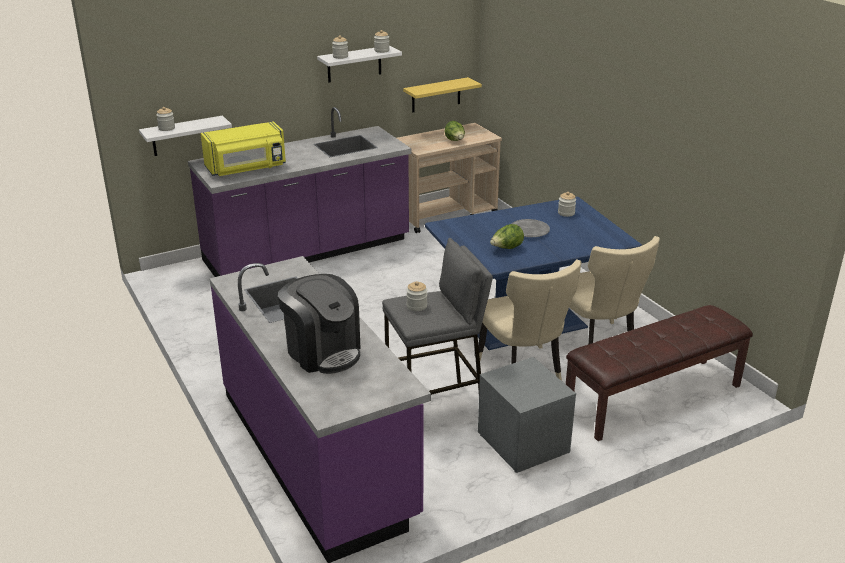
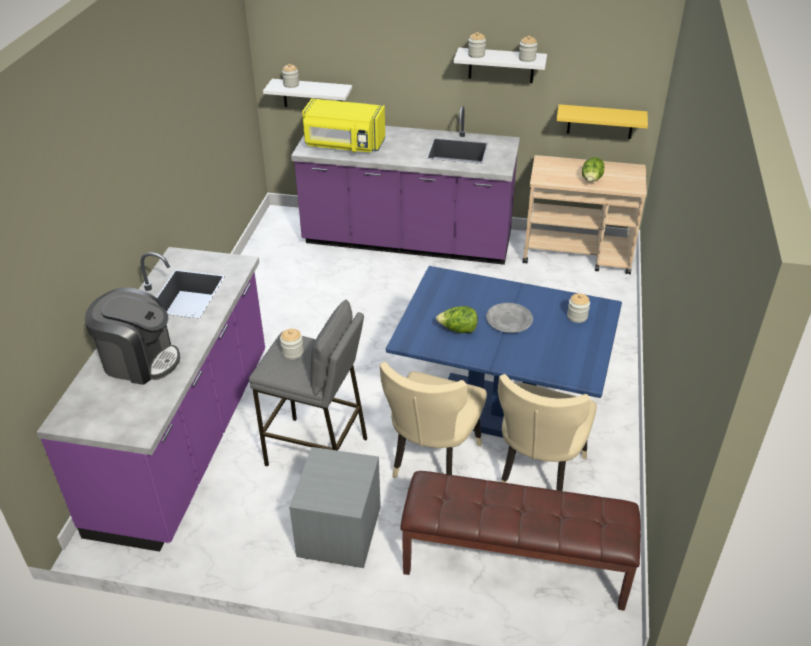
camera: 40 degrees right, 10 degrees up
(323, 351) = (140, 360): coffee machine -> coffee machine turned 75 degrees counterclockwise

